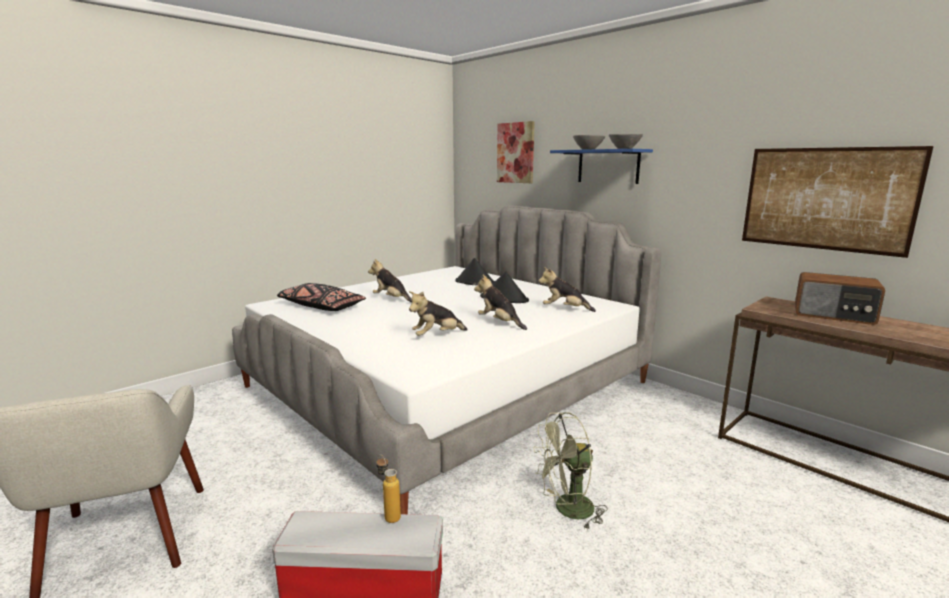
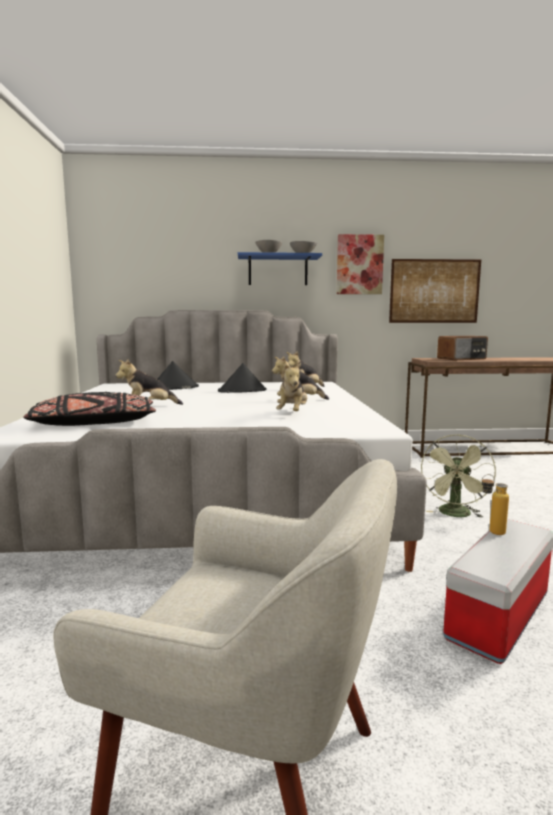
camera: 50 degrees left, 5 degrees down
(515, 153) = (169, 257): picture -> picture (359, 264)

